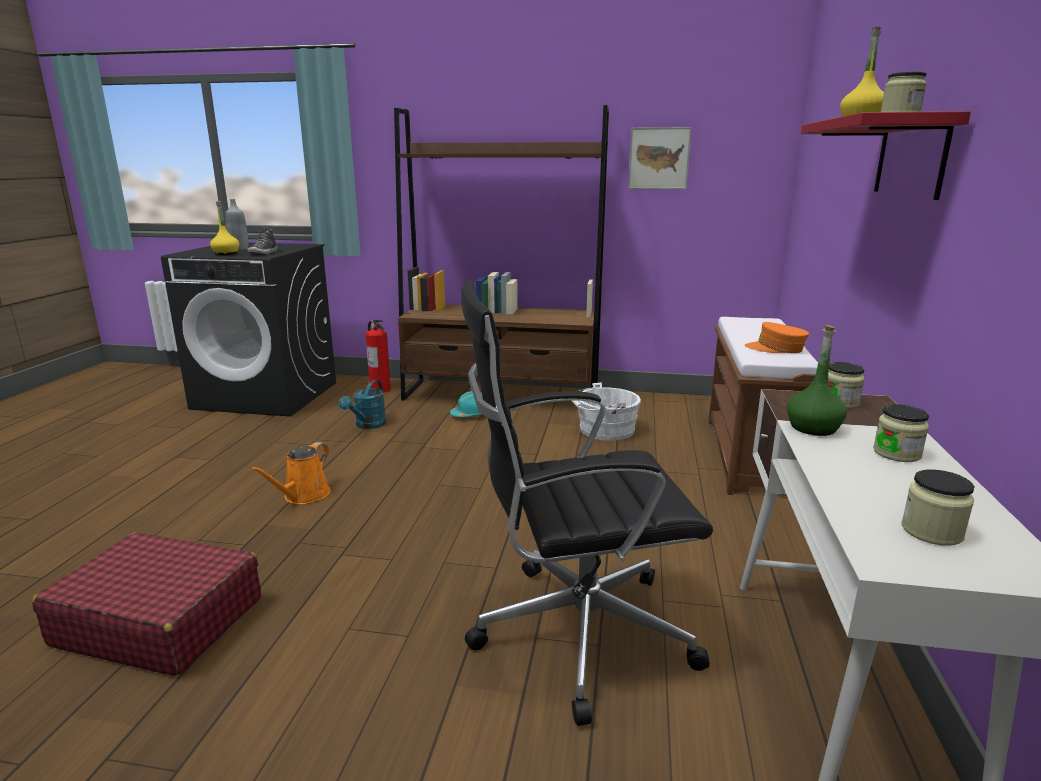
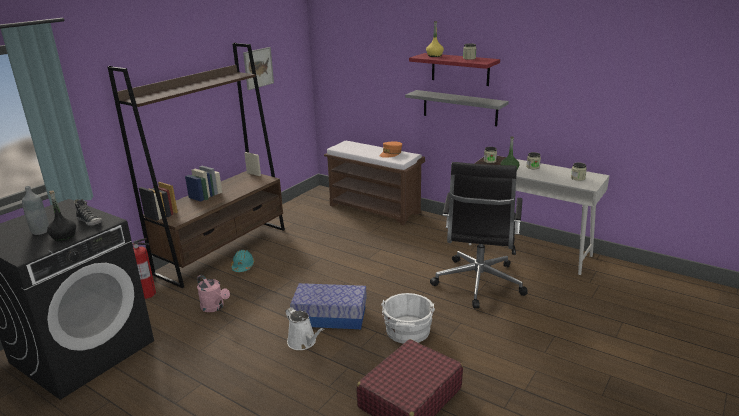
camera: 65 degrees left, 5 degrees up
(226, 254) = (64, 236): yellow bottle -> black bottle
(303, 496) = (303, 342): orange watering can -> white watering can
(367, 425) = (215, 307): turquoise watering can -> pink watering can
(375, 499) = (330, 317): none -> storage box
(603, 430) = (311, 233): white bucket -> white bucket (407, 332)
(892, 264) = (459, 108): none -> grey shelf

